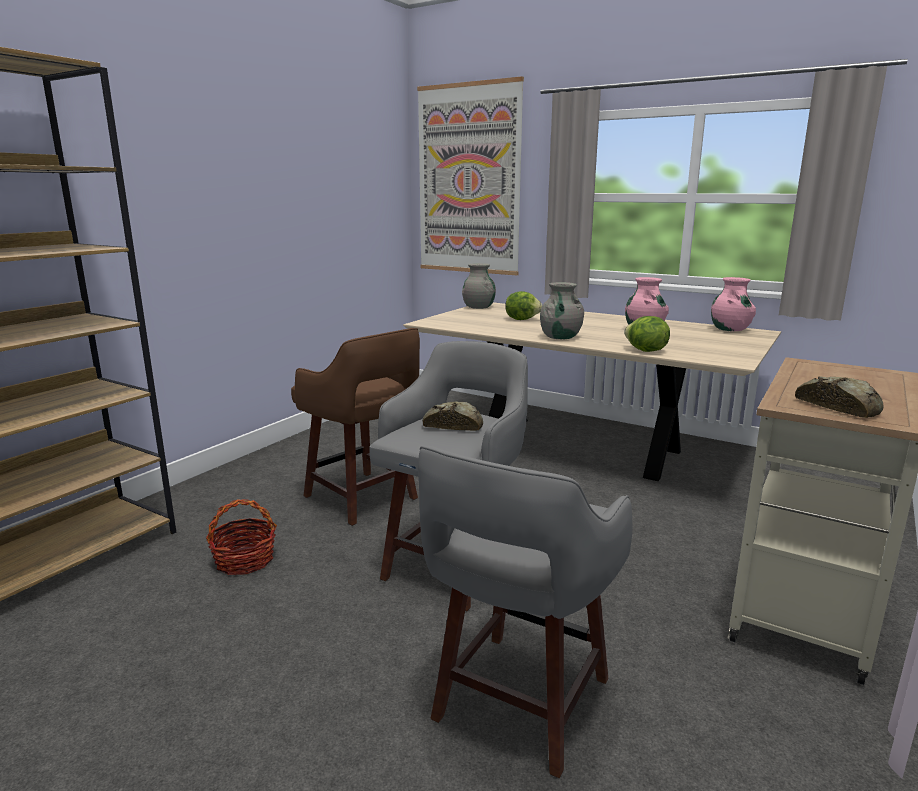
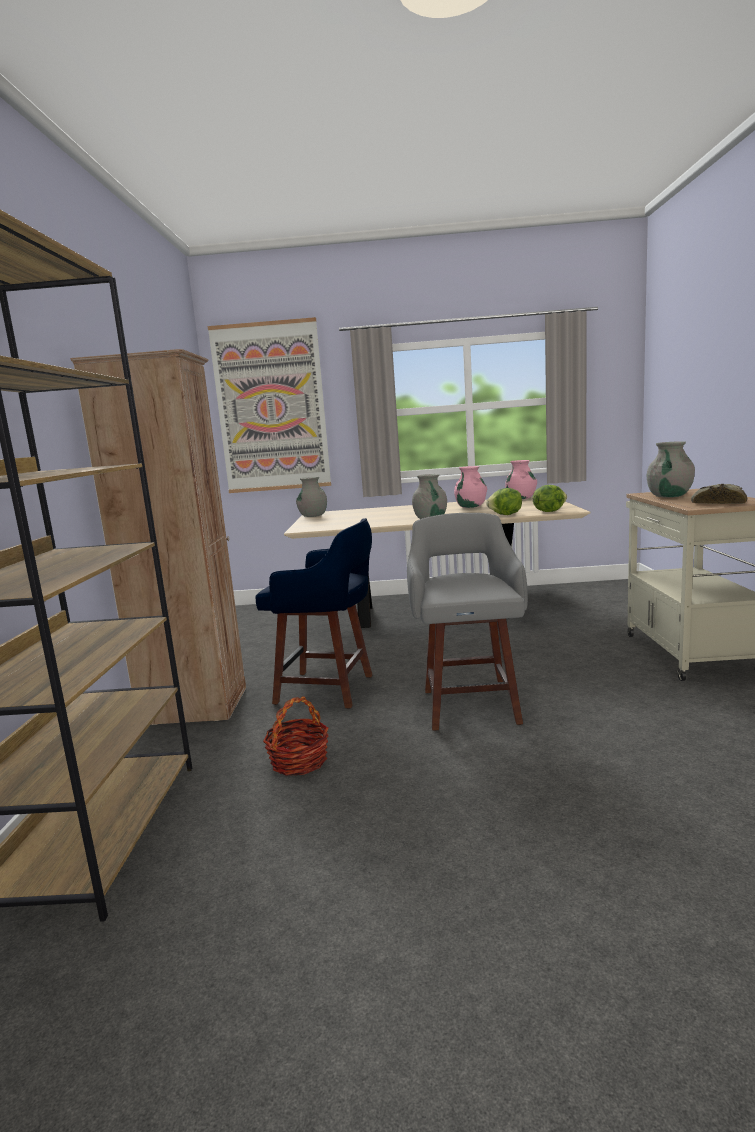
camera: 30 degrees left, 5 degrees down
(255, 475) = (196, 705): none -> brown cabinet
(363, 499) = (329, 690): brown stool -> blue stool
(453, 425) = (463, 579): bread -> none
(518, 704) = (632, 756): grey stool -> none
(522, 319) = (370, 516): lettuce -> lettuce (549, 511)
(818, 376) = (669, 496): none -> grey vase

